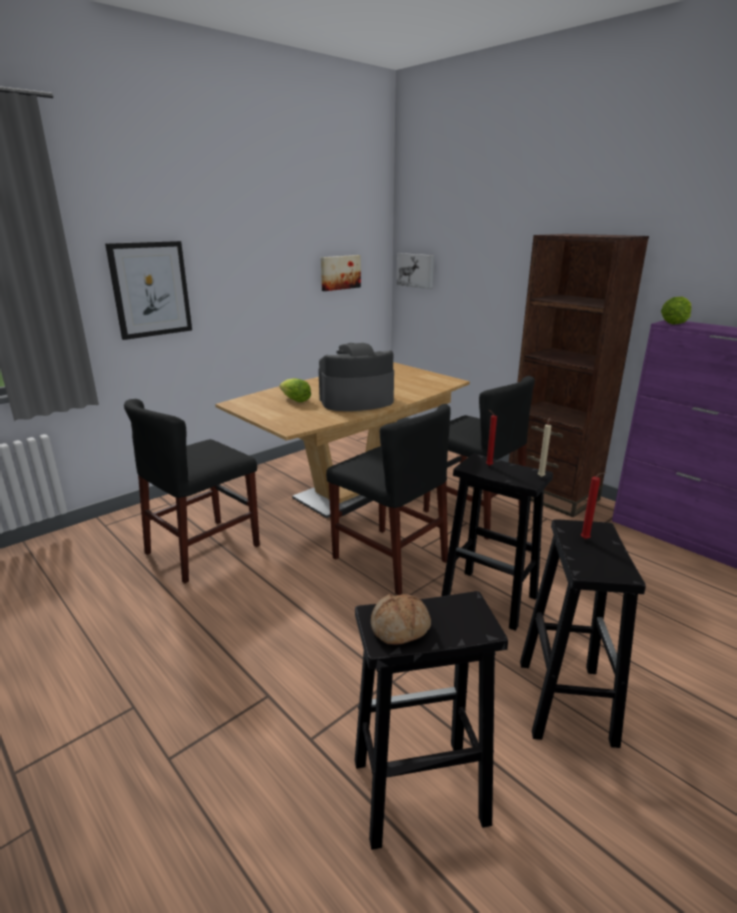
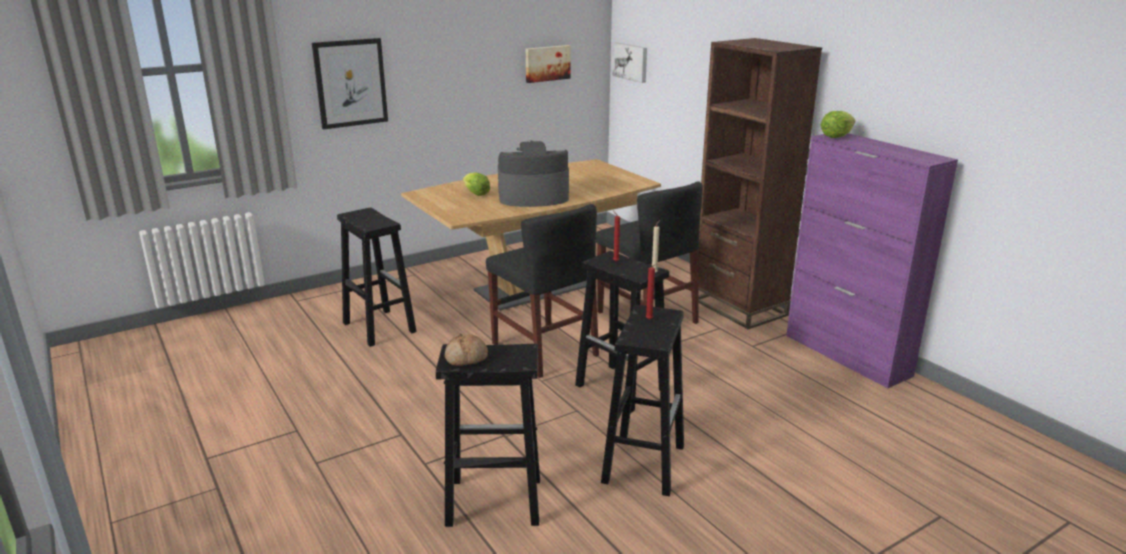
camera: 10 degrees right, 0 degrees up
(203, 549) = (378, 327): black chair -> black stool

